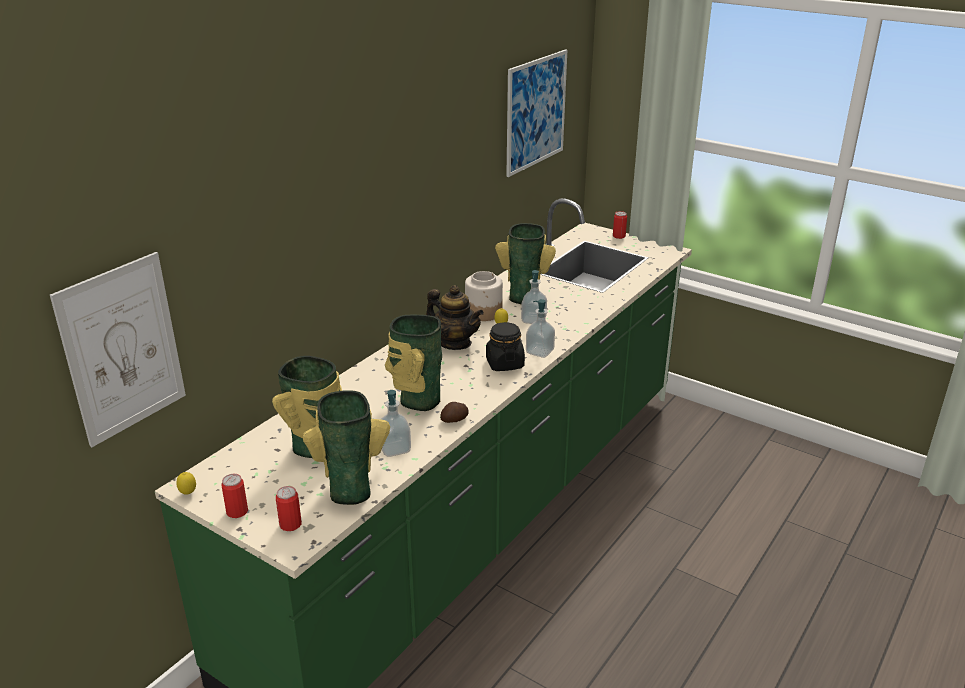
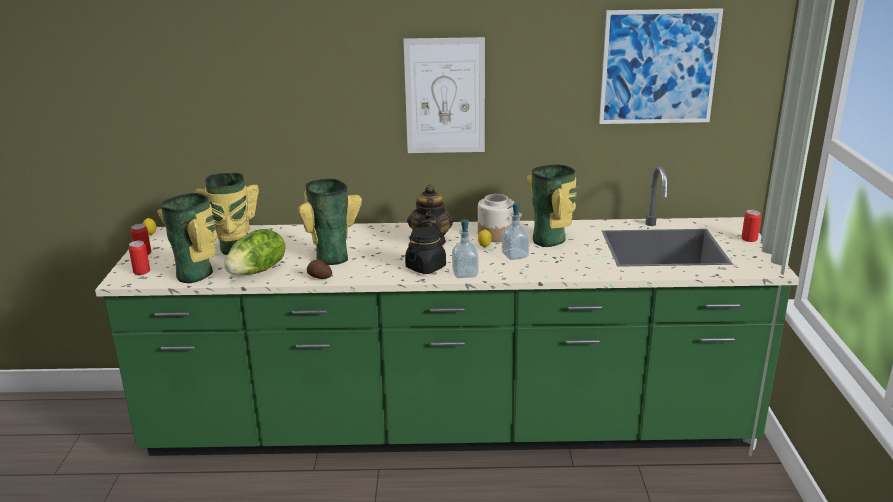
camera: 55 degrees right, 5 degrees down
(122, 349) = (135, 118): picture -> picture (445, 96)
(395, 449) = (258, 271): soap dispenser -> lettuce

